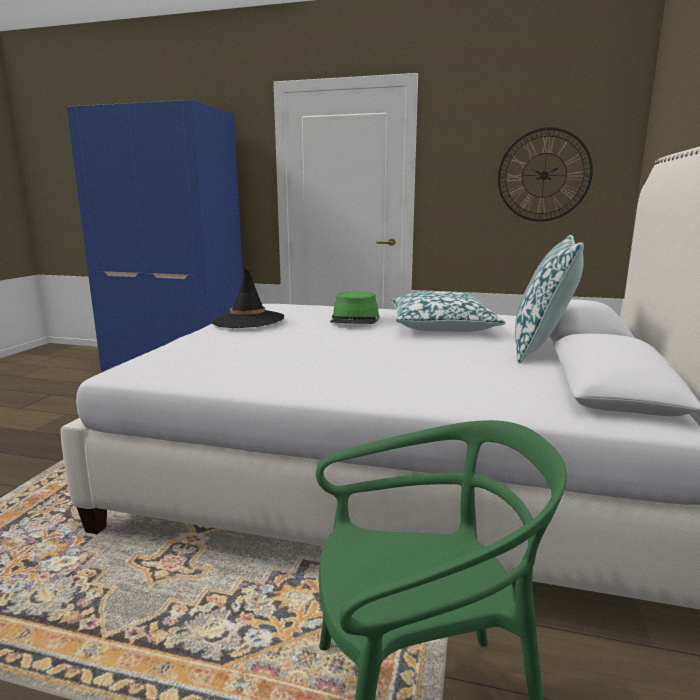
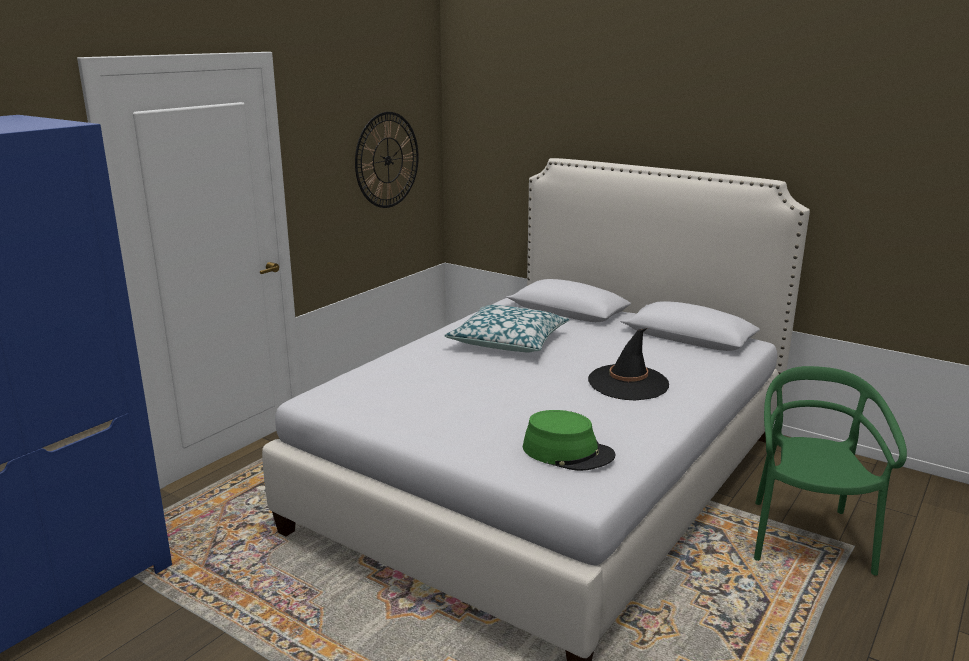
camera: 70 degrees left, 5 degrees up
(248, 320) = (417, 417): black hat -> black hat (628, 383)
(355, 319) = (460, 367): green hat -> green hat (568, 452)
(541, 348) = (600, 329): pillow -> none

